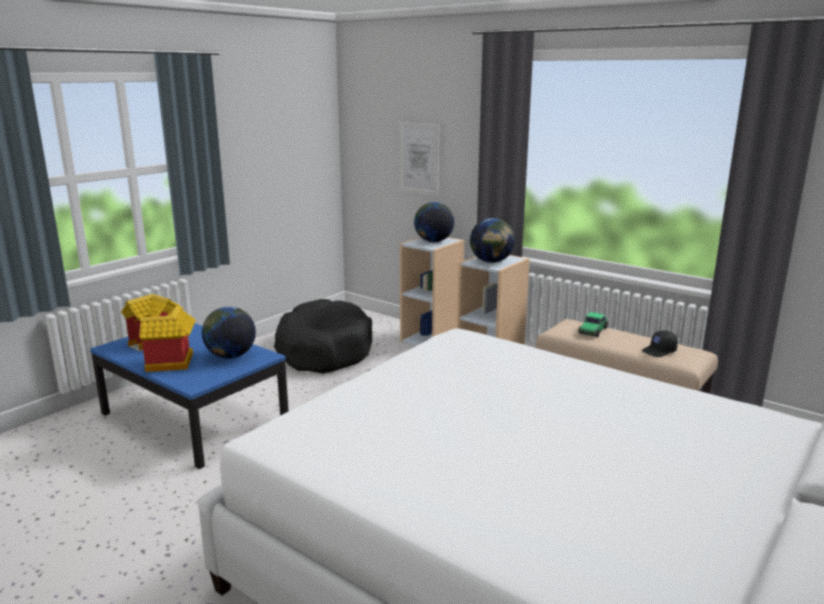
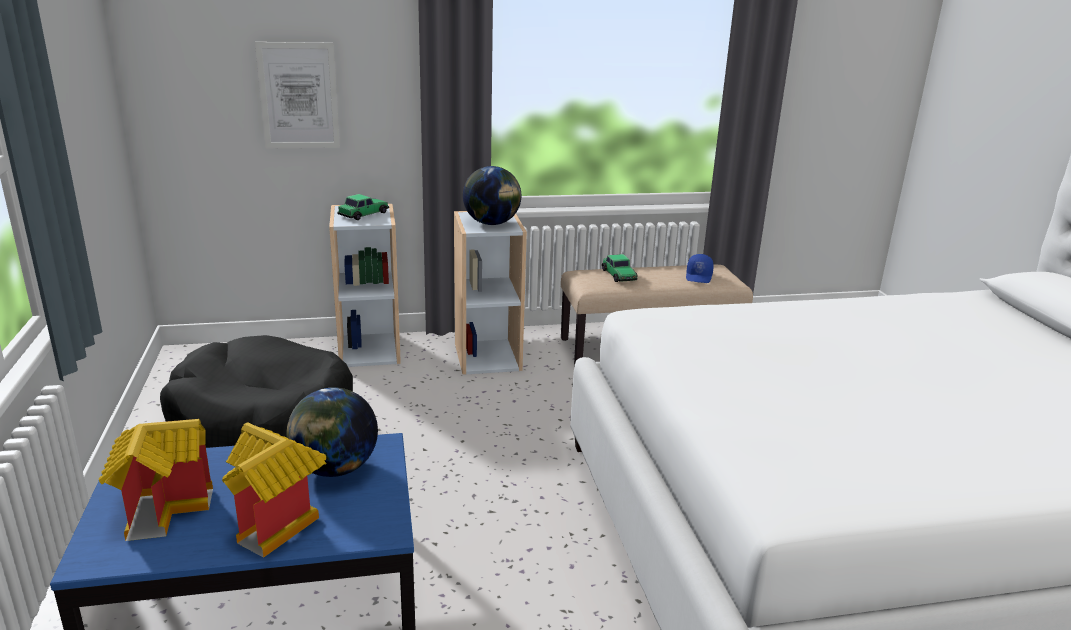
camera: 50 degrees left, 5 degrees up
(433, 241) = (364, 214): globe -> toy car
(659, 351) = (699, 277): black cap -> blue cap

